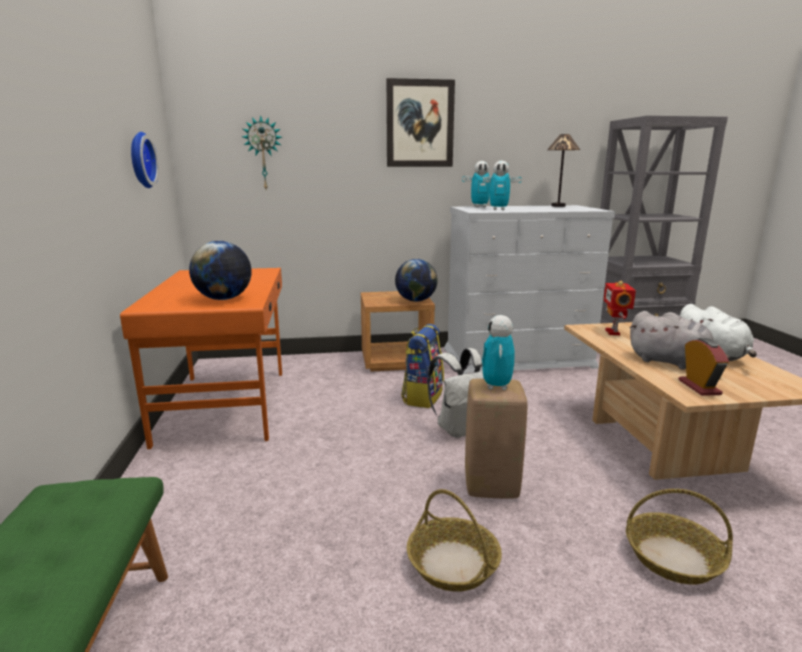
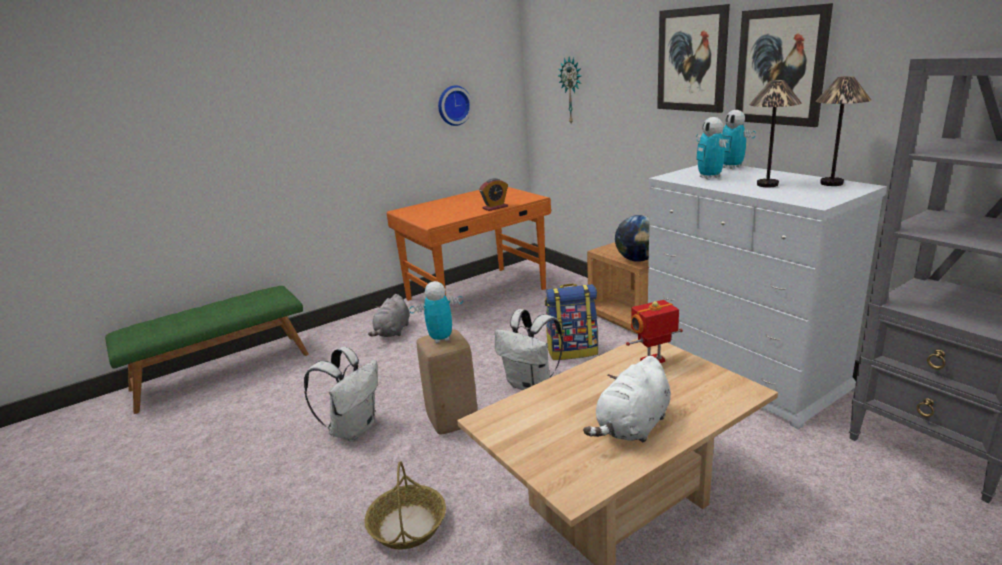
camera: 65 degrees right, 5 degrees up
(224, 299) = (437, 216): globe -> none
(452, 564) = (353, 429): basket -> white backpack
(498, 131) = (780, 67): none -> picture
(541, 208) = (768, 185): none -> table lamp
(671, 362) = (577, 403): grey plush toy -> grey plush toy (393, 331)
(699, 387) = (512, 423): alarm clock -> alarm clock (495, 207)

